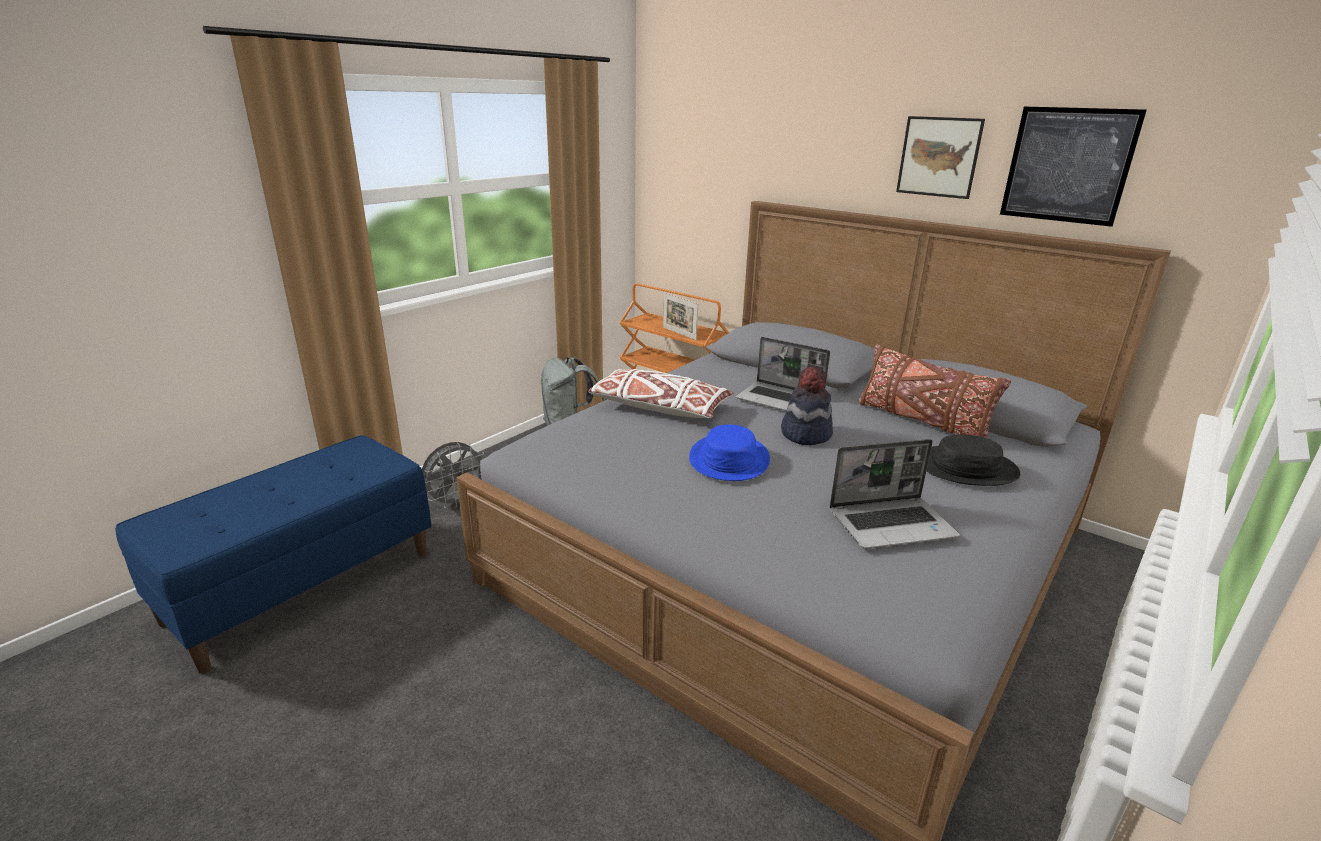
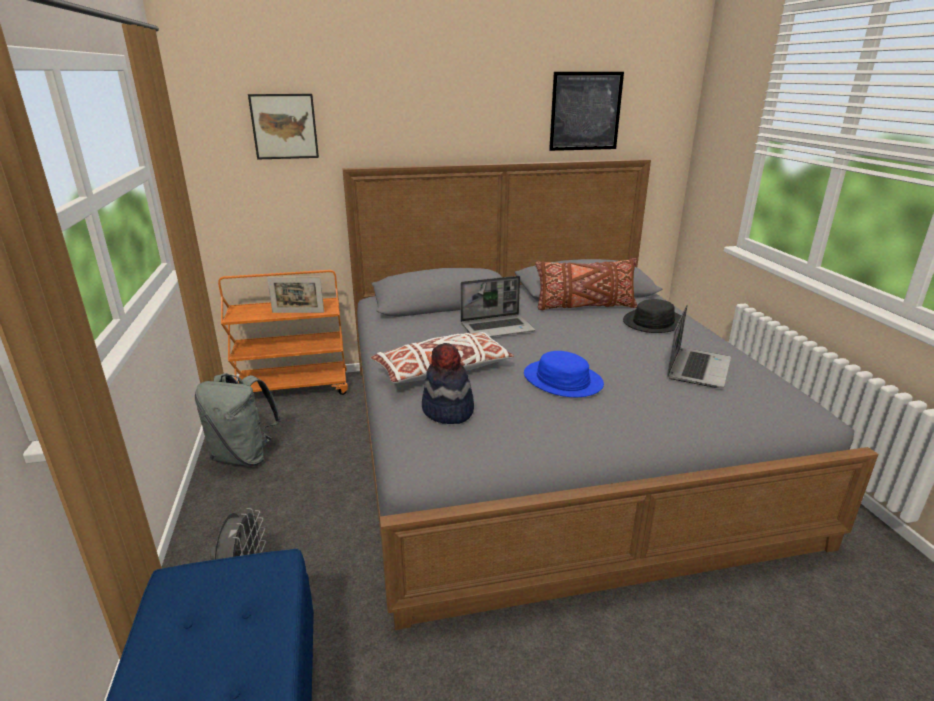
camera: 50 degrees left, 0 degrees up
(805, 434) = (557, 342): hat -> hat (447, 411)
(939, 157) = (500, 112): picture -> picture (284, 126)

